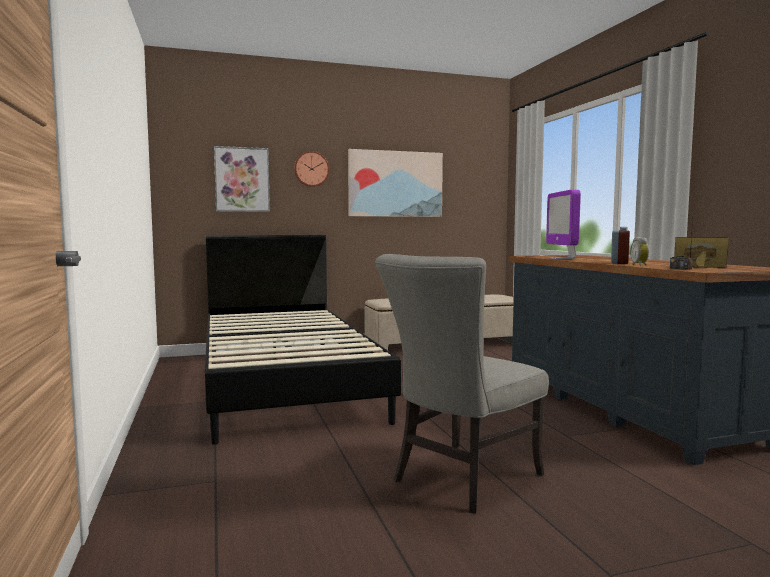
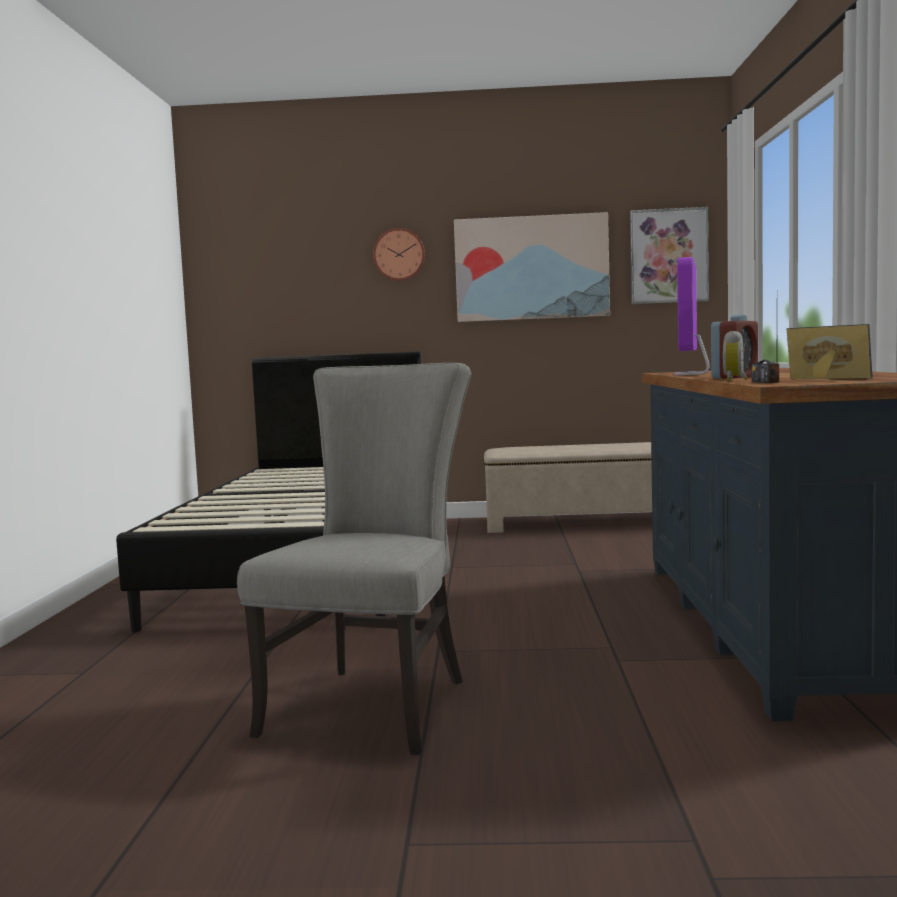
camera: 20 degrees right, 0 degrees up
(242, 179) = (301, 278): picture -> picture (668, 256)
(460, 479) = (374, 702): grey chair -> grey chair turned 135 degrees clockwise

